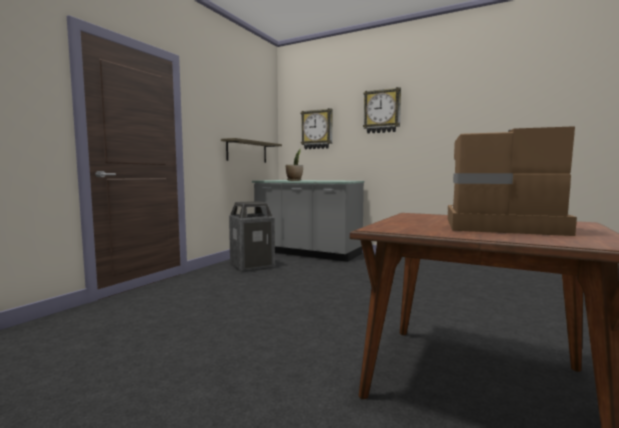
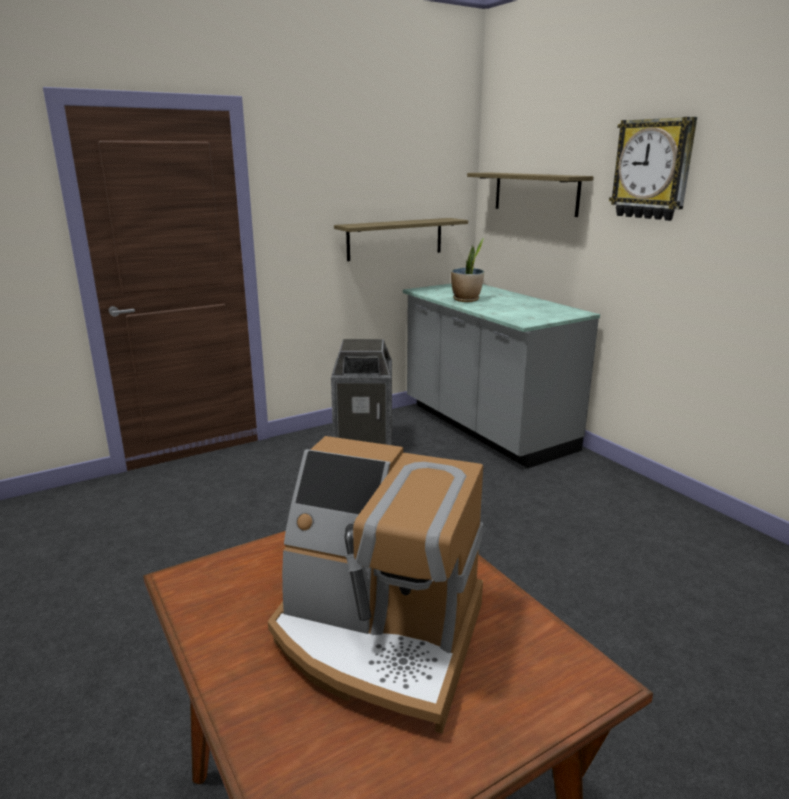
camera: 30 degrees right, 15 degrees up
(317, 129) = (535, 193): wall clock -> shelf
(498, 226) = (378, 637): coffee machine -> coffee machine turned 150 degrees clockwise

